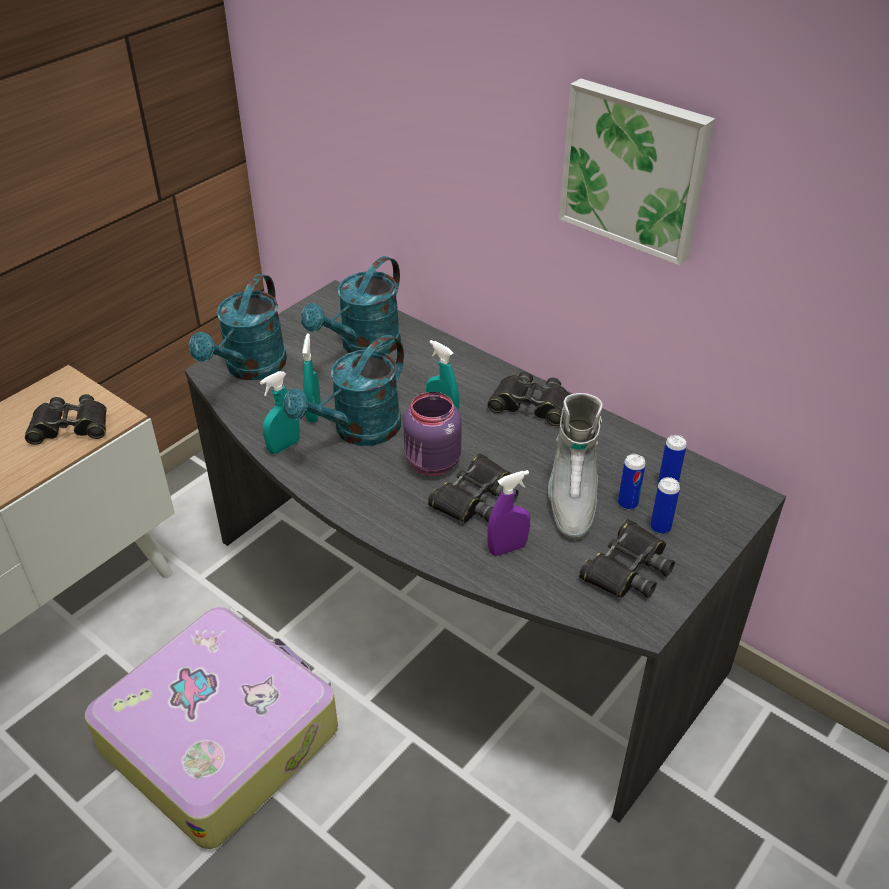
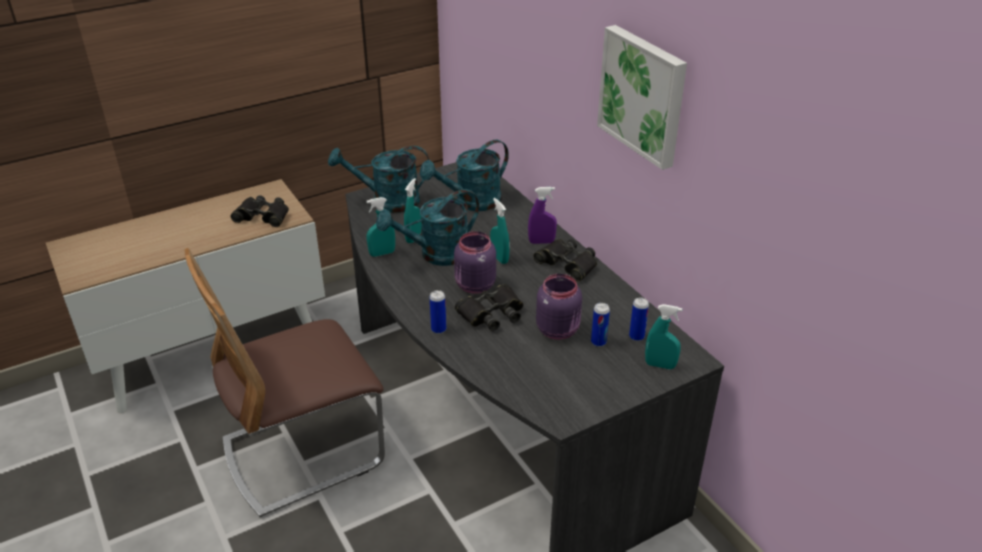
camera: 20 degrees right, 5 degrees down
(221, 736) = (303, 452): suitcase -> chair
(250, 369) = (387, 201): turquoise watering can -> turquoise watering can turned 45 degrees clockwise
(507, 548) = (494, 349): purple spray bottle -> purple spray bottle (541, 242)
(571, 499) = (558, 330): grey boot -> purple jar
(627, 568) = (571, 382): black binoculars -> none
(660, 527) = (612, 363): can -> can (438, 329)
(716, 515) = (660, 365): none -> turquoise spray bottle

